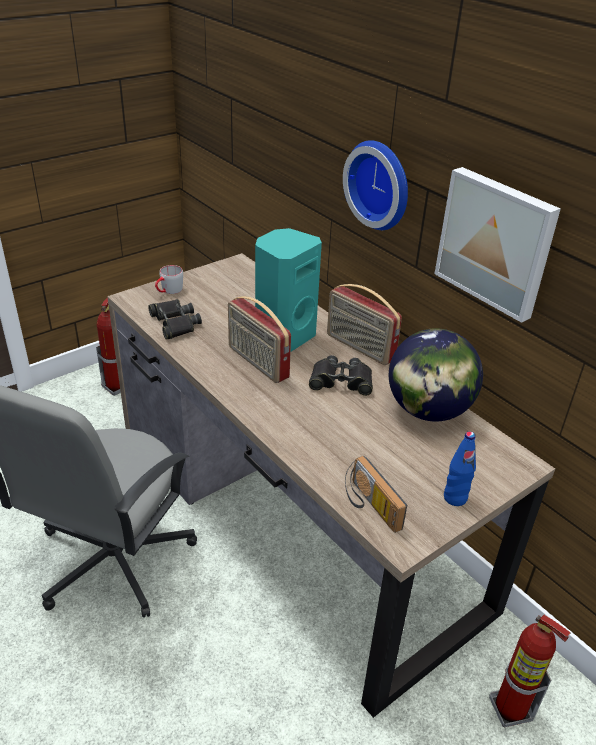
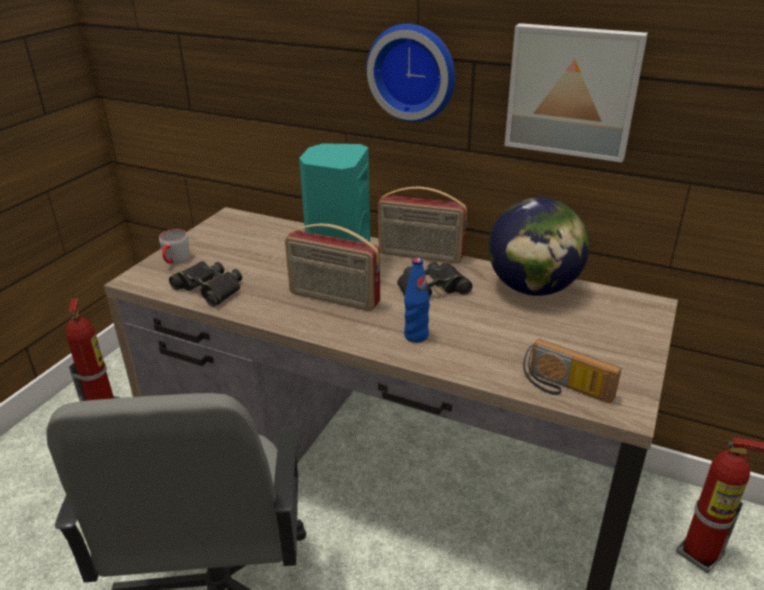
camera: 25 degrees left, 5 degrees down
(455, 498) = (628, 353): blue bottle -> blue bottle (416, 336)

